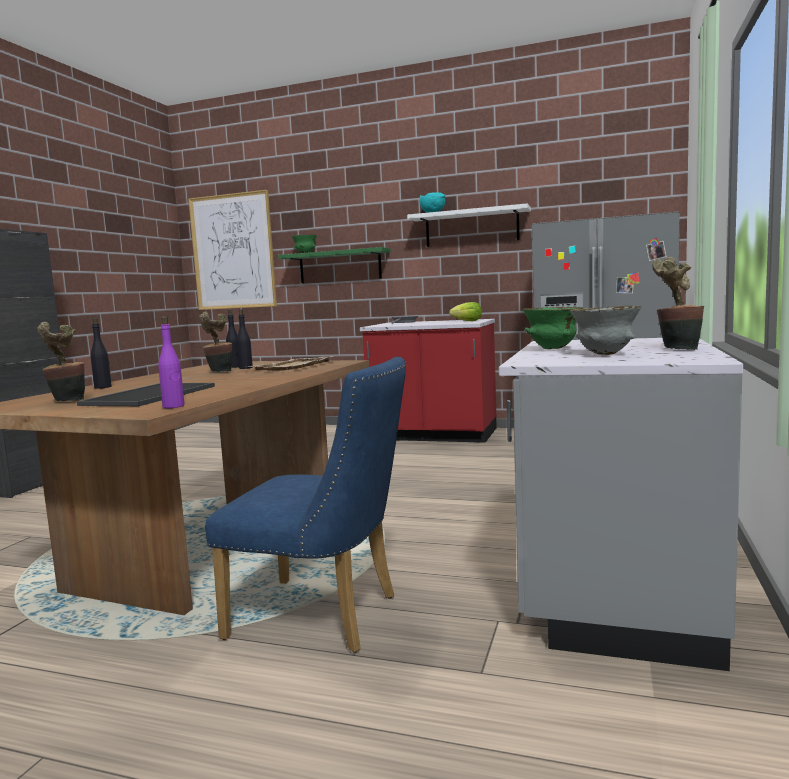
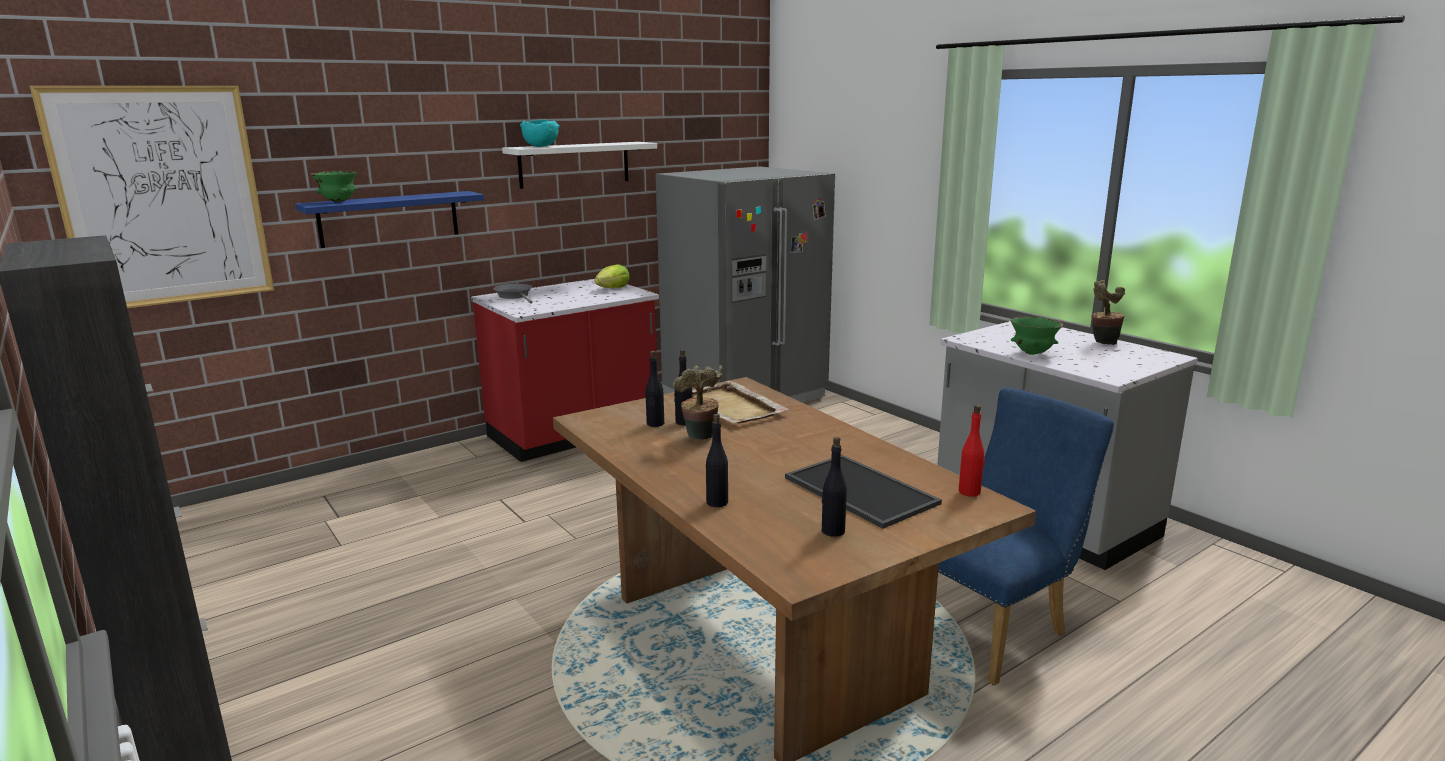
camera: 55 degrees left, 10 degrees up
(66, 401) = (832, 531): potted plant -> black bottle
(173, 406) = (969, 492): purple bottle -> red bottle
(340, 266) = (389, 218): green shelf -> blue shelf
(605, 354) = (1100, 357): grey bowl -> none

